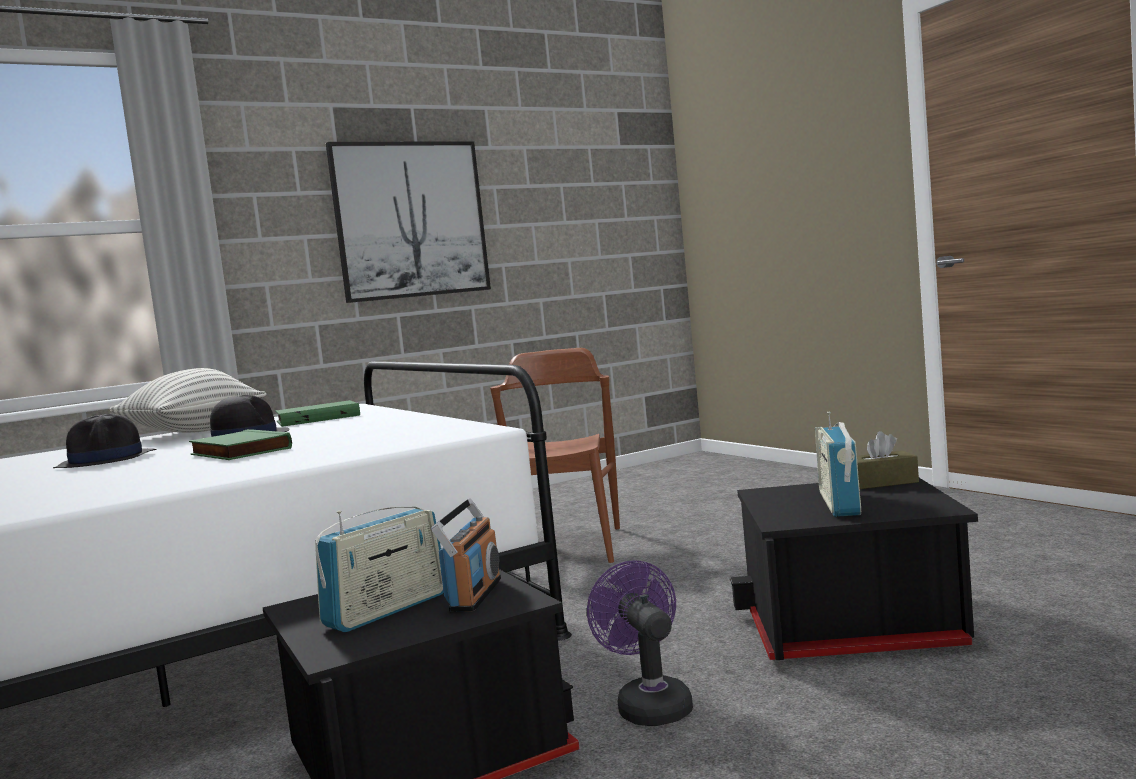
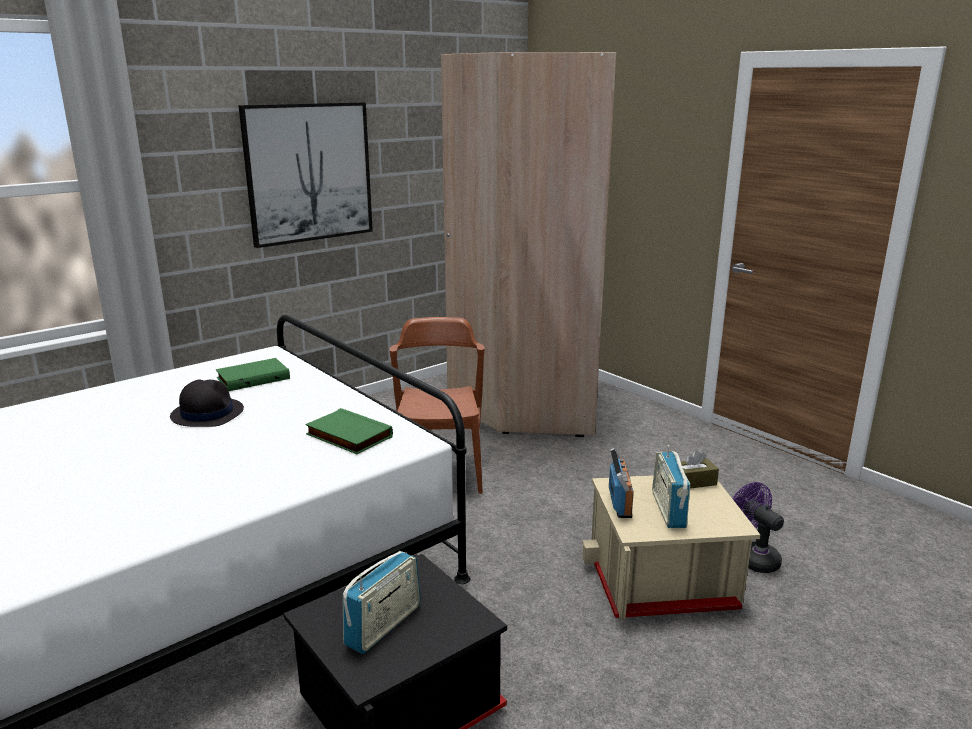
camera: 10 degrees left, 15 degrees up
(107, 460) = (101, 443): black hat -> none
(192, 433) = (146, 387): pillow -> none
(238, 452) = (220, 448): green book -> green book (347, 436)
(474, 595) = (441, 610): radio -> radio (620, 503)
(649, 704) = (541, 657): purple fan -> purple fan (752, 558)
(692, 487) = (523, 401): none -> beige wardrobe
(853, 625) = (663, 580): black storage box -> beige storage box

